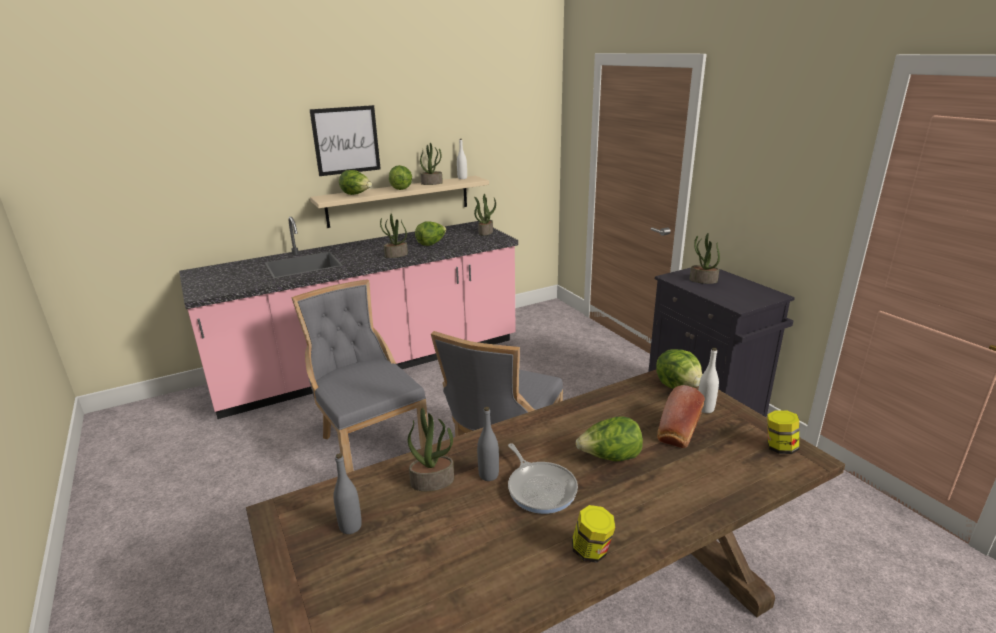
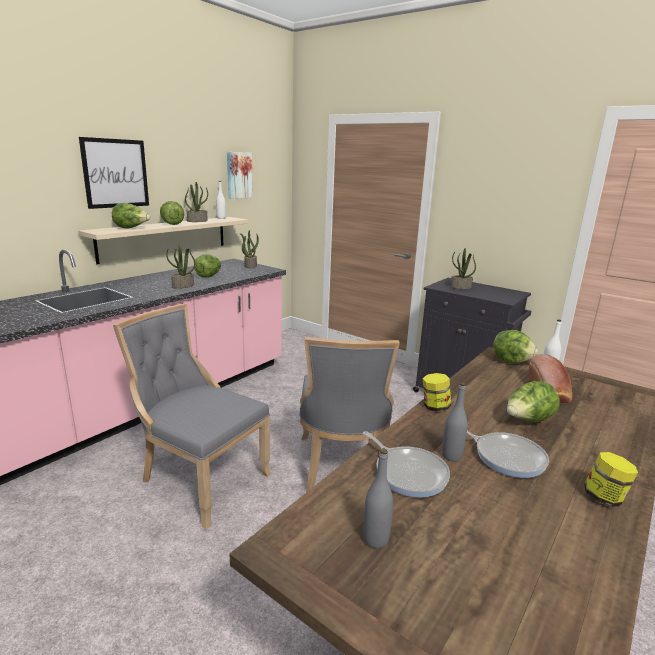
camera: 25 degrees left, 5 degrees down
(433, 481) = (408, 473): potted plant -> frying pan
(487, 129) = (238, 175): none -> picture
(779, 447) = (623, 391): jar -> jar (434, 407)

